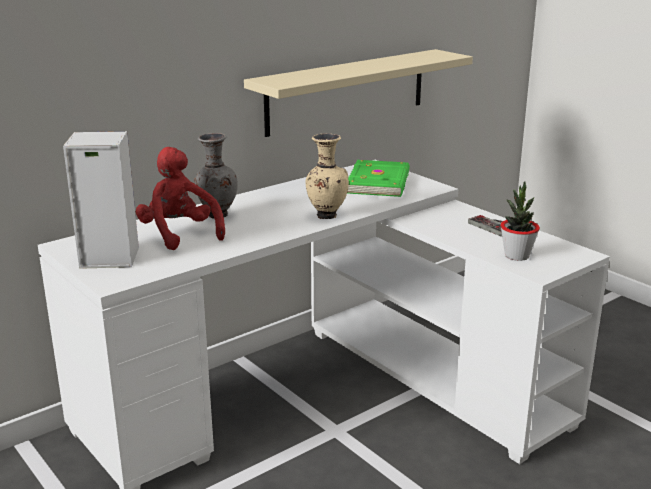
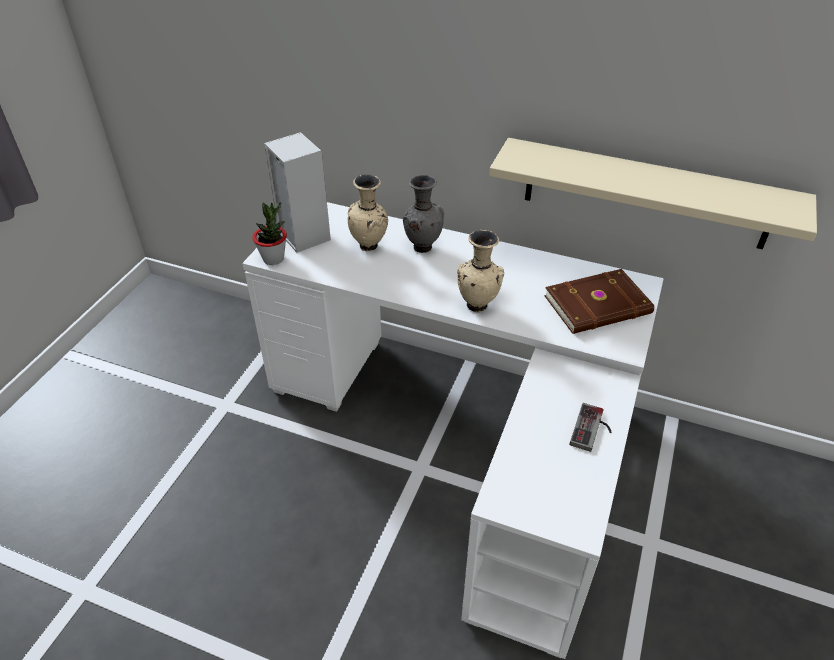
camera: 60 degrees right, 20 degrees up
(179, 234) = (370, 246): red plush toy -> beige vase
(380, 182) = (598, 306): green book -> brown book
(516, 256) = (528, 471): potted plant -> potted plant (273, 258)

